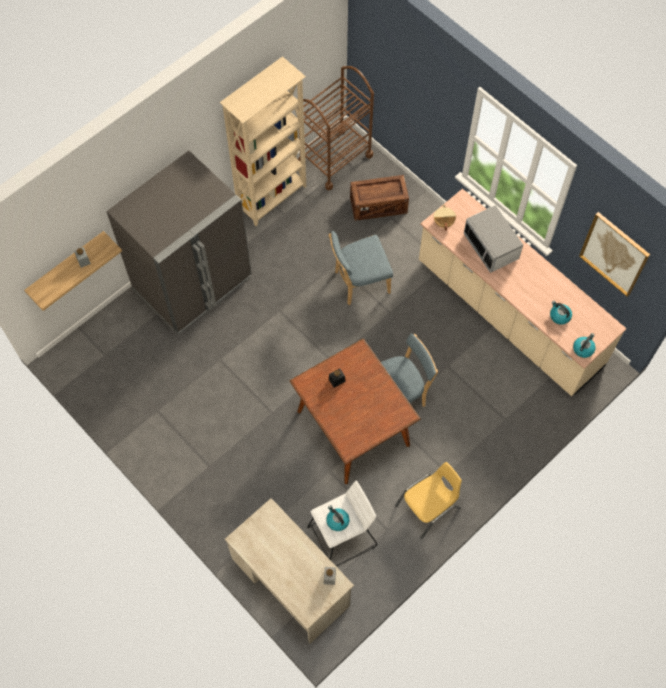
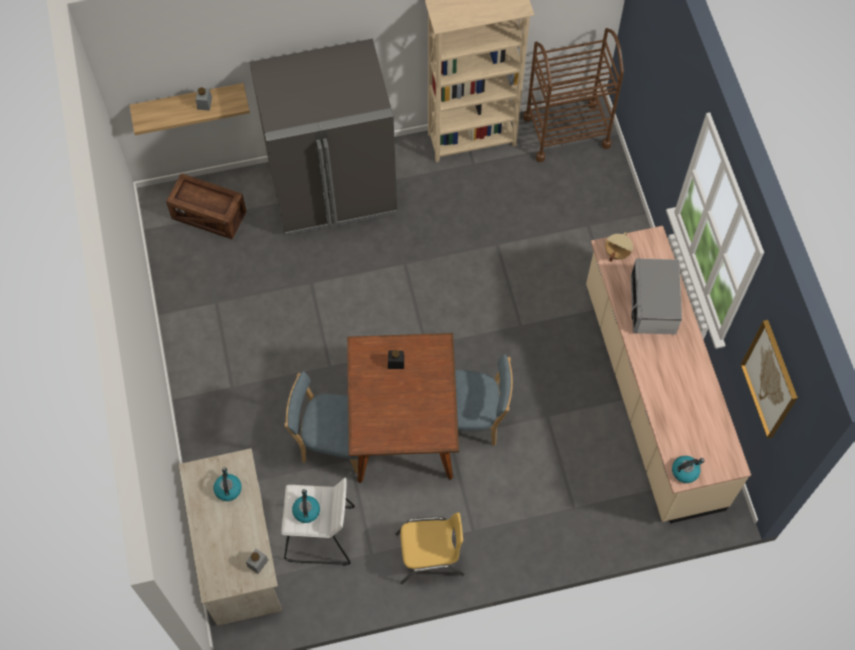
camera: 30 degrees right, 0 degrees up
(359, 282) = (508, 277): blue chair -> blue chair (332, 442)
(378, 205) = (581, 204): crate -> crate (209, 215)
(559, 316) = (681, 421): kettle -> kettle (228, 489)

